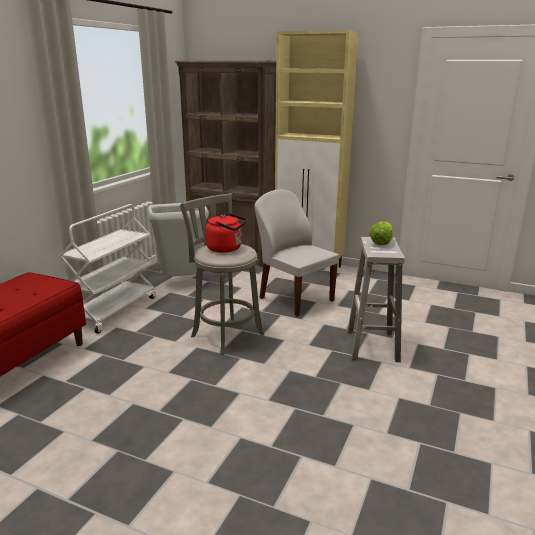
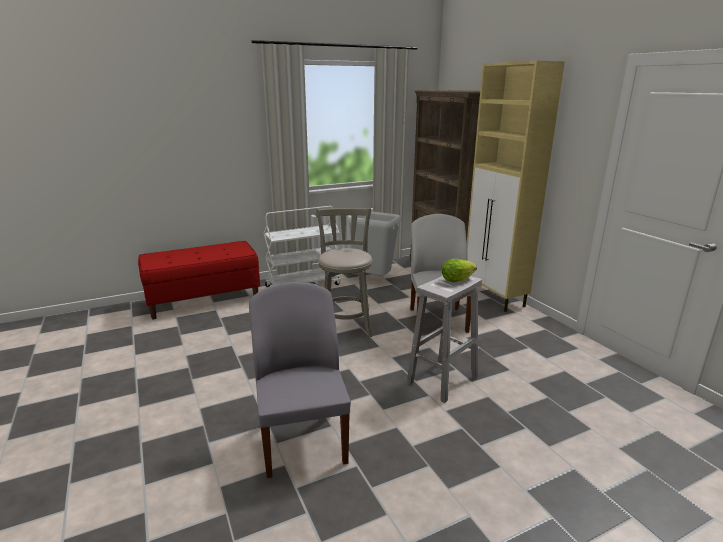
camera: 40 degrees right, 0 degrees up
(226, 249) = (346, 253): red kettle -> none
(351, 449) = (303, 440): none -> grey chair

